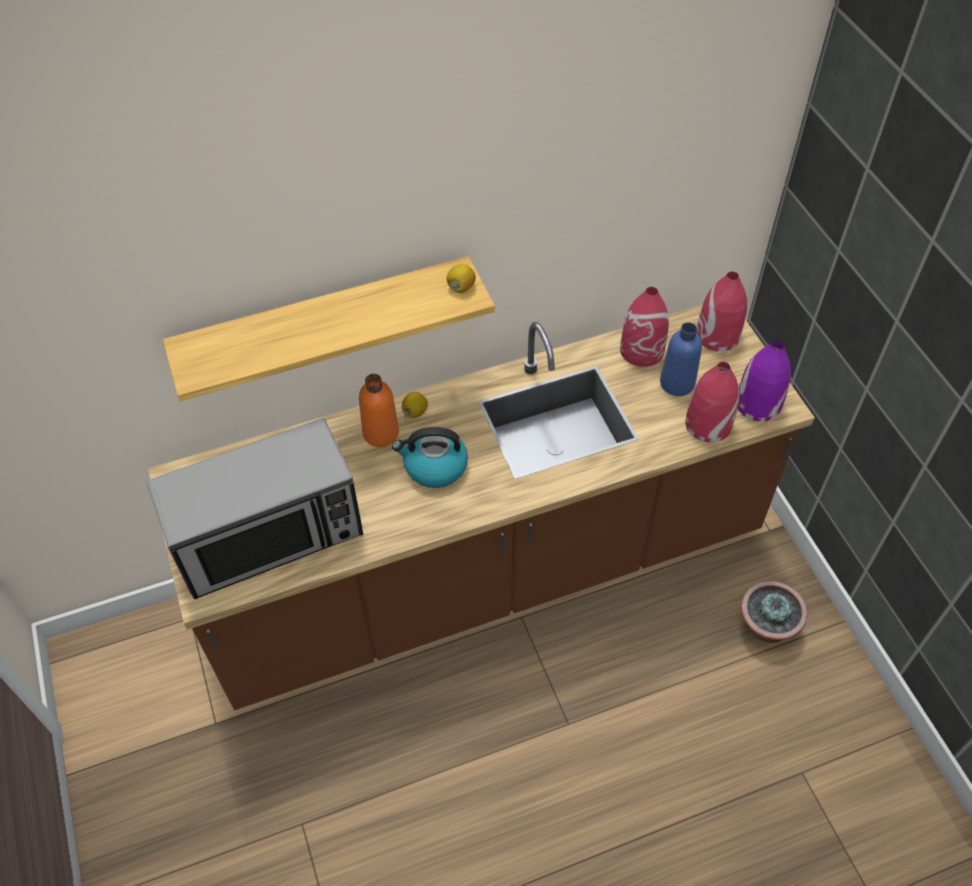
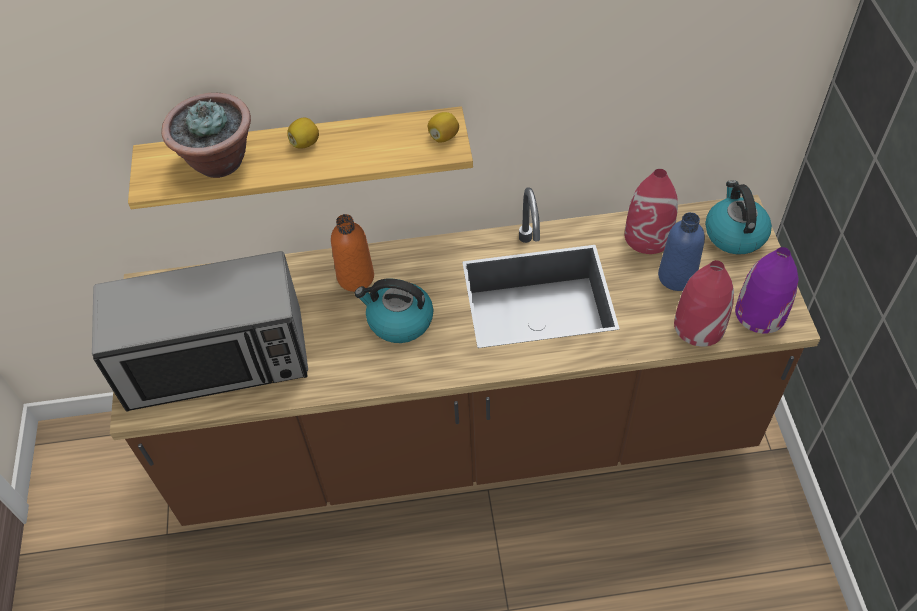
camera: 15 degrees right, 0 degrees up
(415, 411) = (396, 261): lemon -> lemon (305, 143)
(717, 336) = (734, 234): red vase -> kettle
(766, 627) = (742, 552): potted plant -> potted plant (218, 161)

